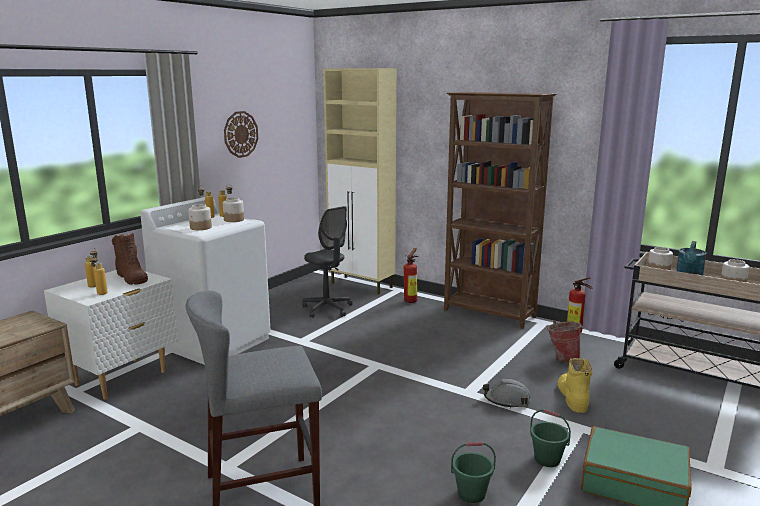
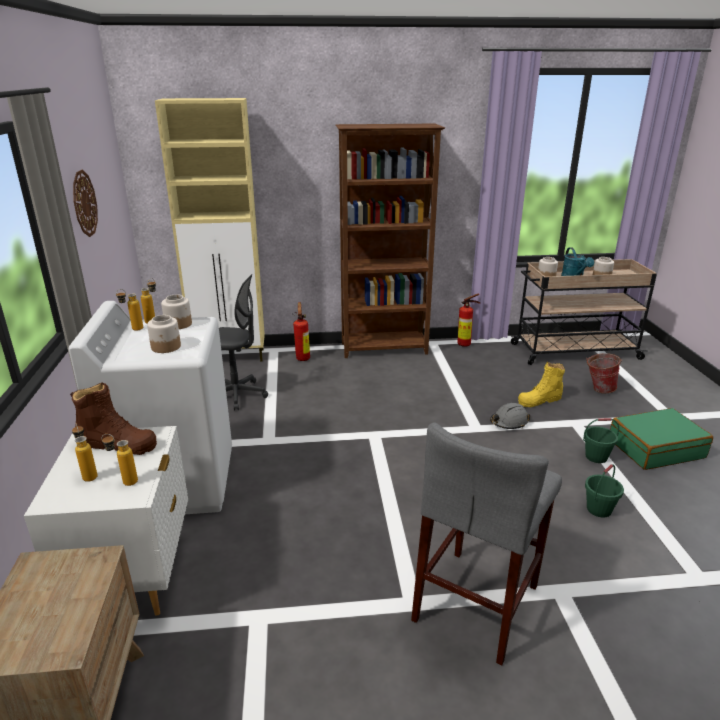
camera: 40 degrees left, 10 degrees up
(562, 358) = (489, 370): bucket -> bucket (598, 389)
(572, 397) = (540, 400): yellow boot -> yellow boot turned 75 degrees counterclockwise

